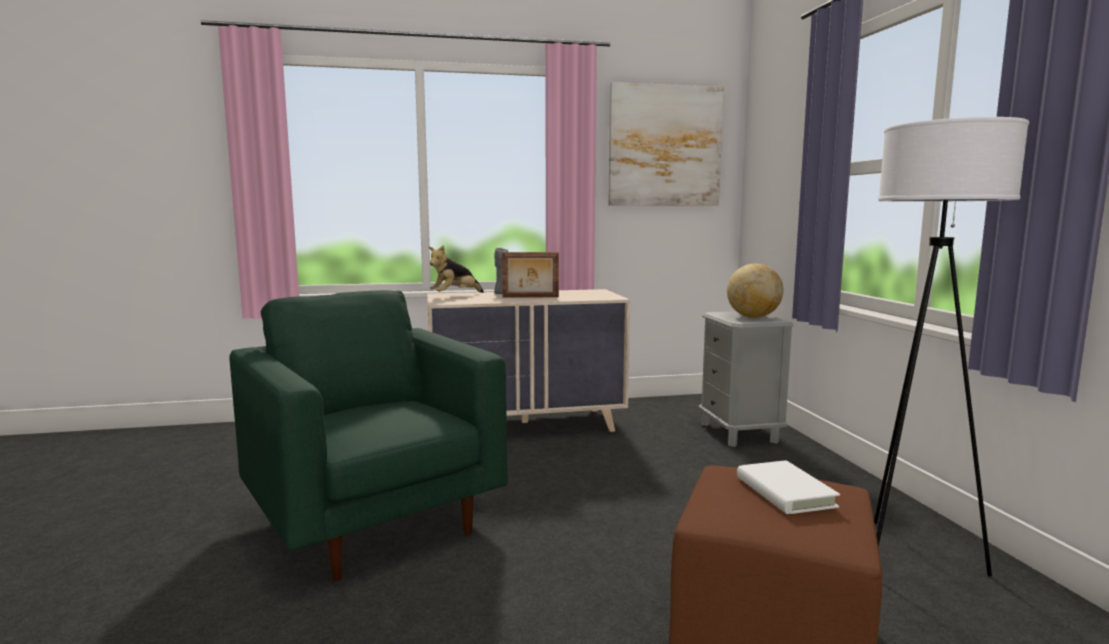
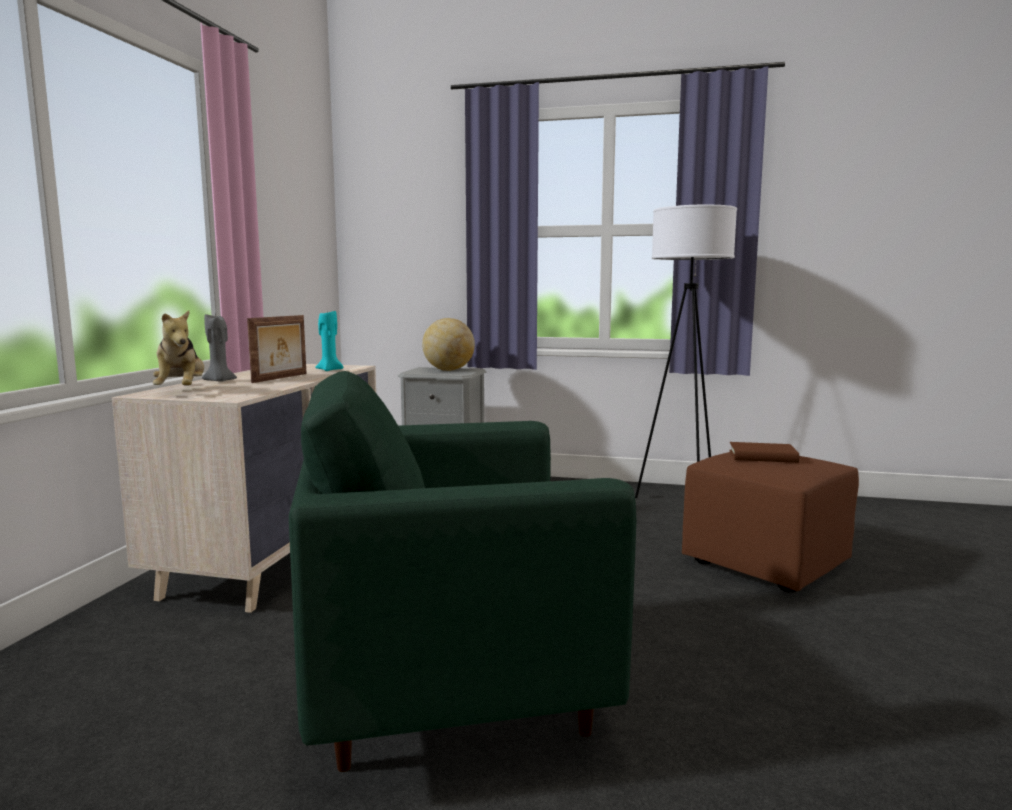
camera: 65 degrees left, 0 degrees up
(585, 297) = (330, 370): none -> turquoise candle
(665, 146) = (289, 189): picture -> none
(785, 492) = (762, 457): white book -> brown book

